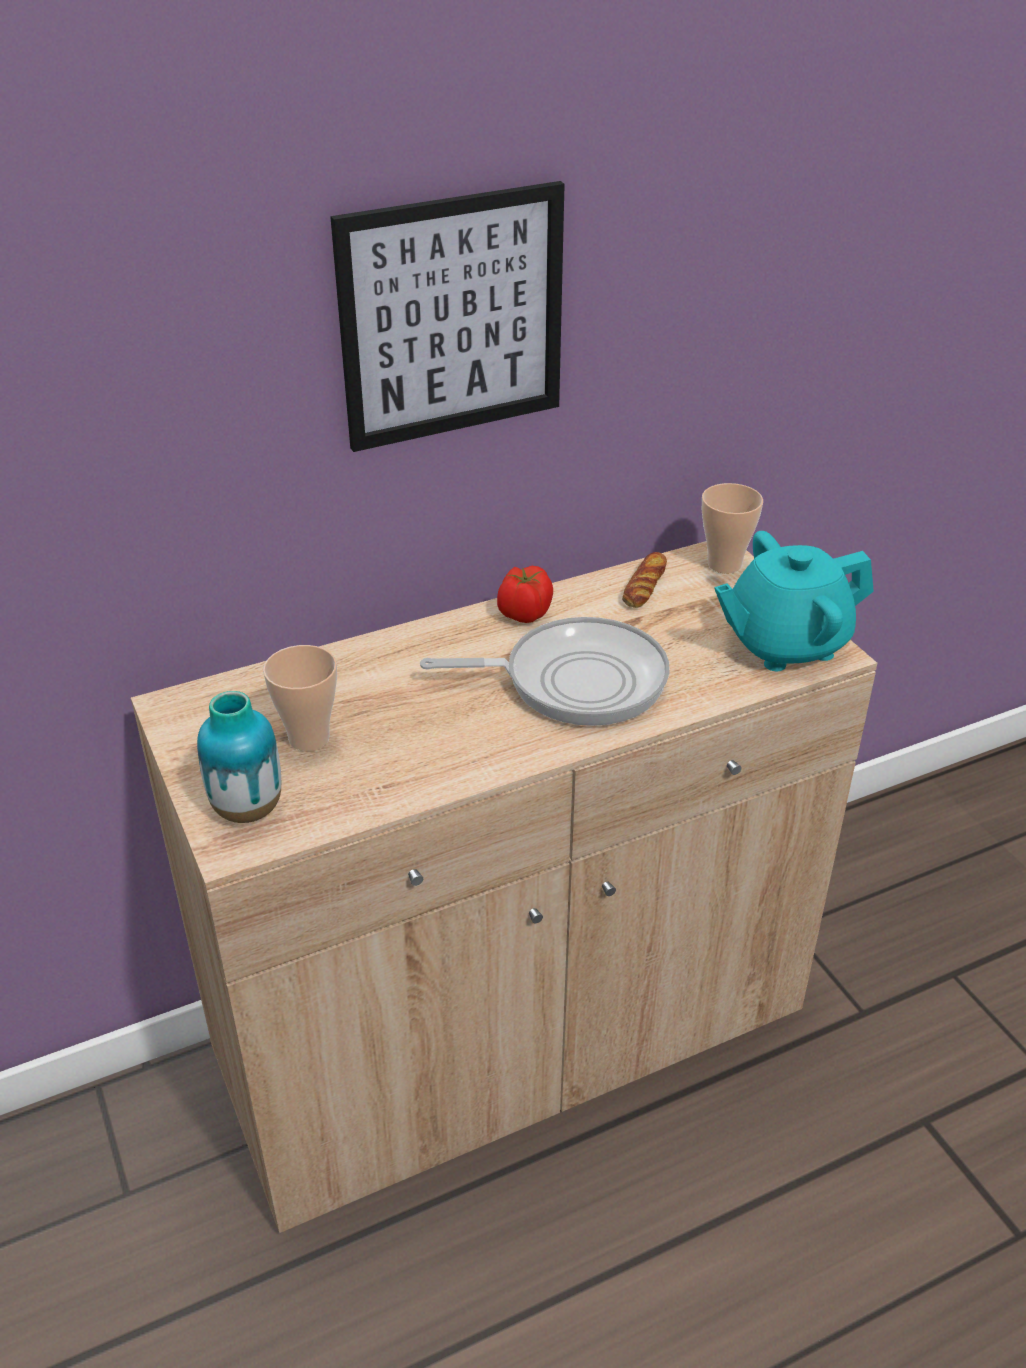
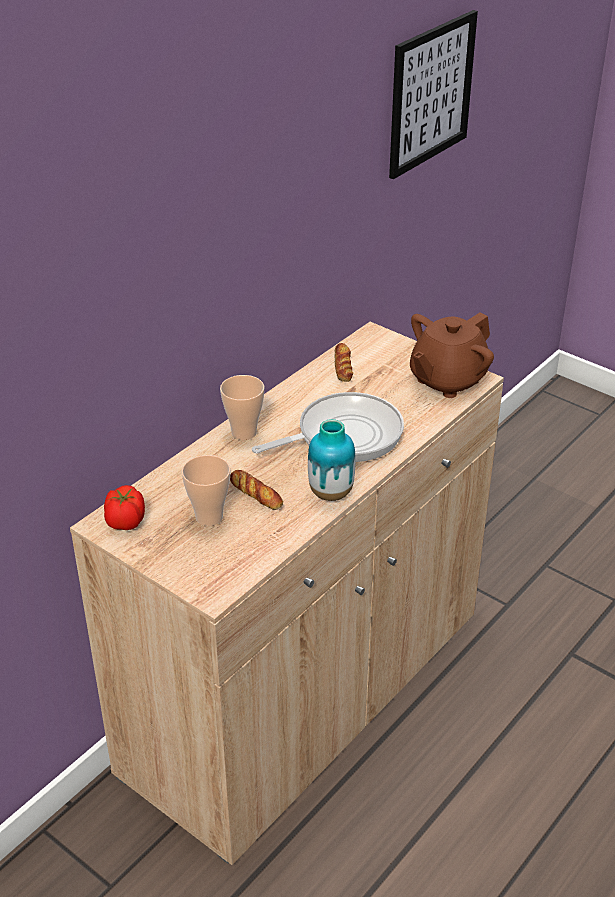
camera: 25 degrees left, 0 degrees up
(247, 809) = (205, 569): vase -> vase (331, 493)
(394, 725) = (256, 494): none -> bread
(452, 317) = (225, 223): picture -> picture (431, 94)
(524, 614) = (283, 403): tomato -> tomato (125, 522)
(724, 564) = (380, 340): cup -> cup (244, 432)
(784, 644) = (447, 380): turquoise teapot -> brown teapot

